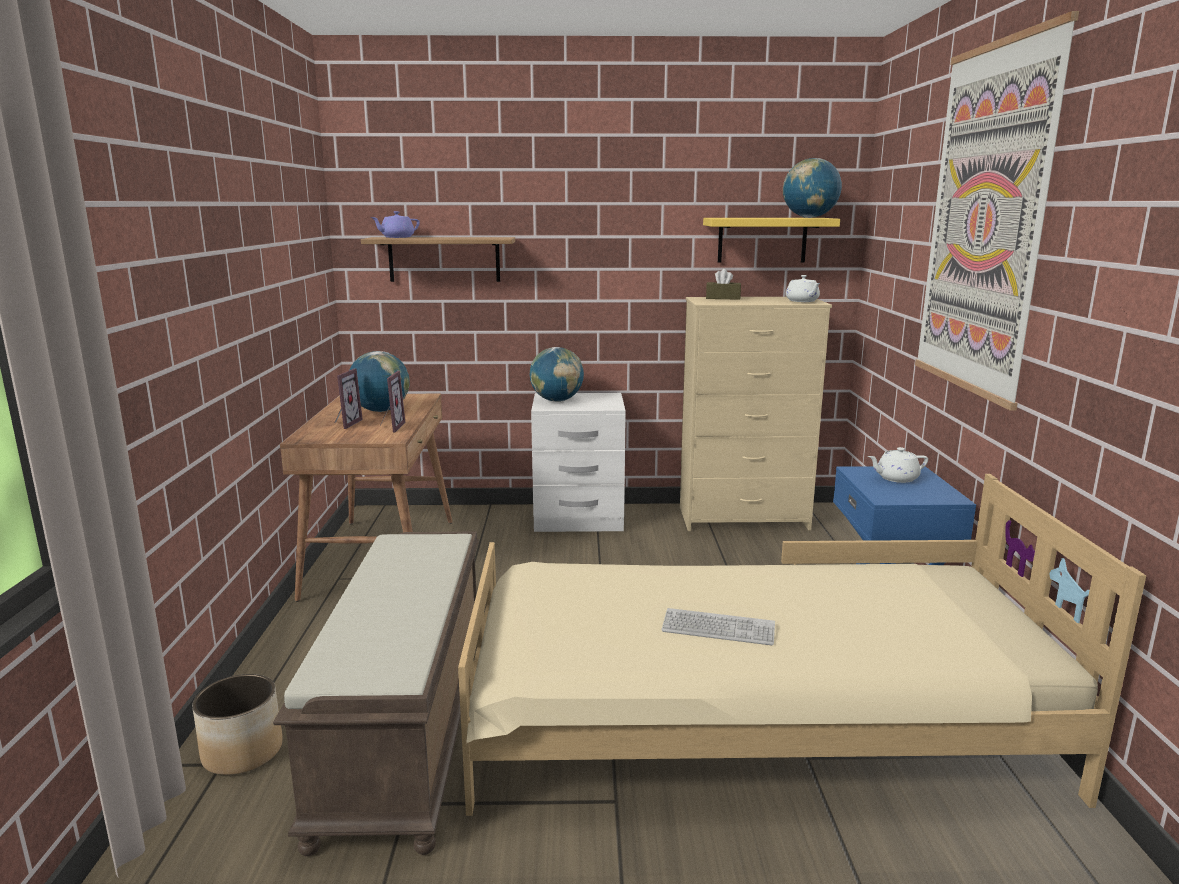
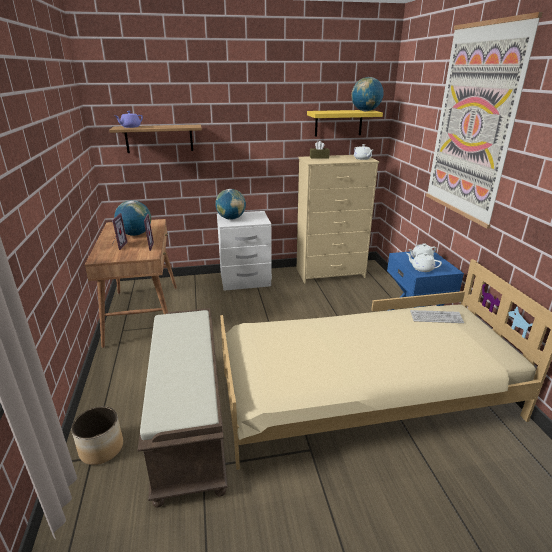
camera: 10 degrees left, 10 degrees up
(718, 629) = (355, 358): keyboard -> keyboard (436, 317)
(891, 492) = (422, 268): none -> white teapot

